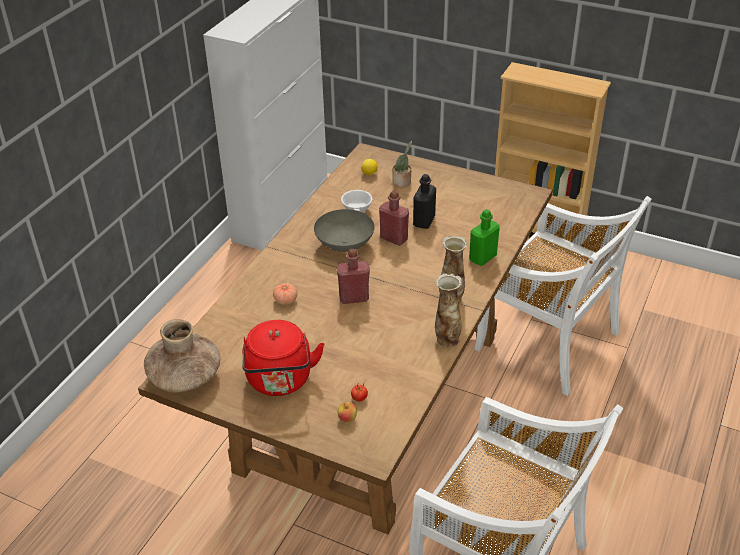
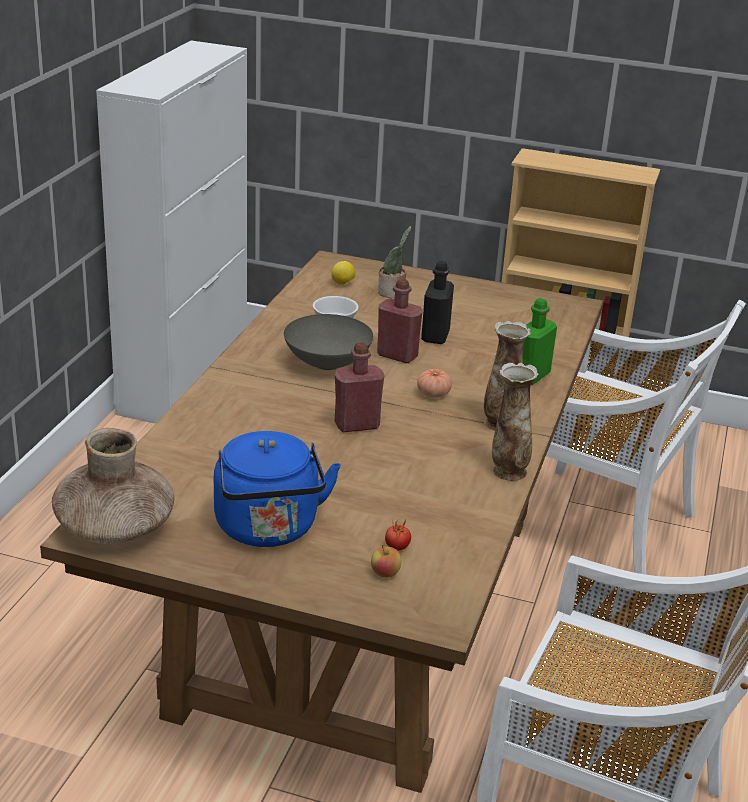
camera: 10 degrees left, 10 degrees down
(280, 381) = (268, 530): red kettle -> blue kettle
(285, 300) = (254, 429): tomato -> tomato (433, 394)

